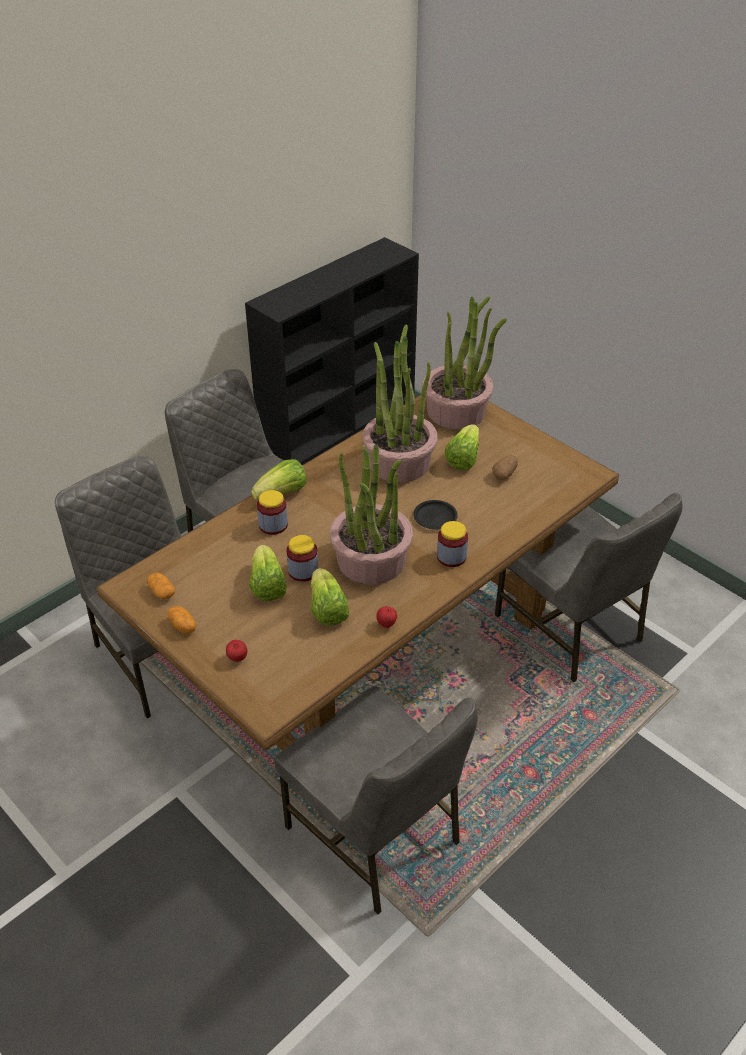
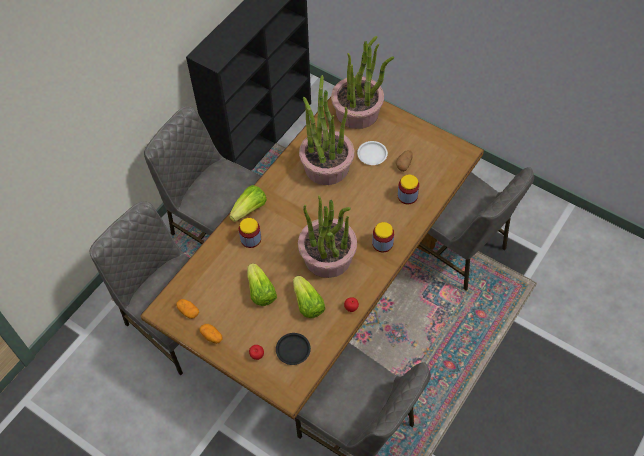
camera: 10 degrees left, 15 degrees up
(303, 571) = (282, 275): jar -> jar (407, 196)
(435, 518) = (363, 212): black plate -> black plate (293, 350)
(463, 458) = (372, 155): lettuce -> white plate

